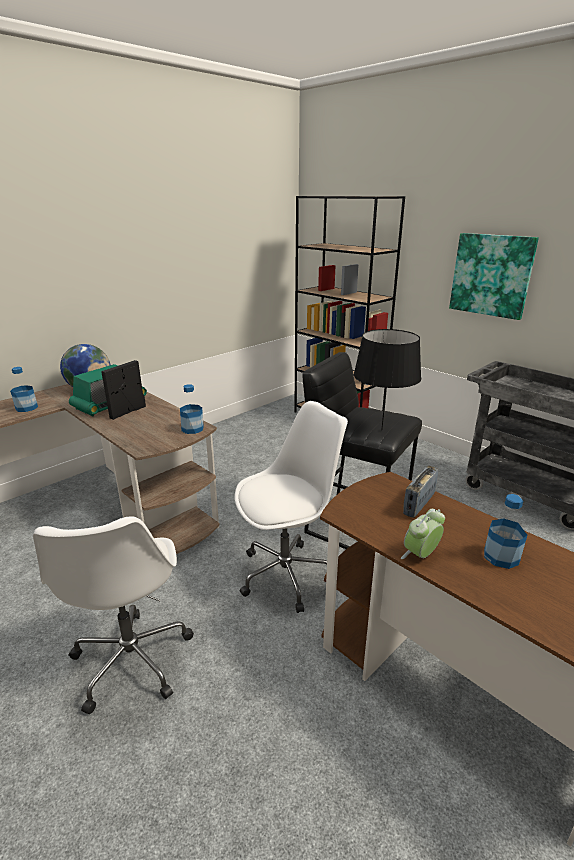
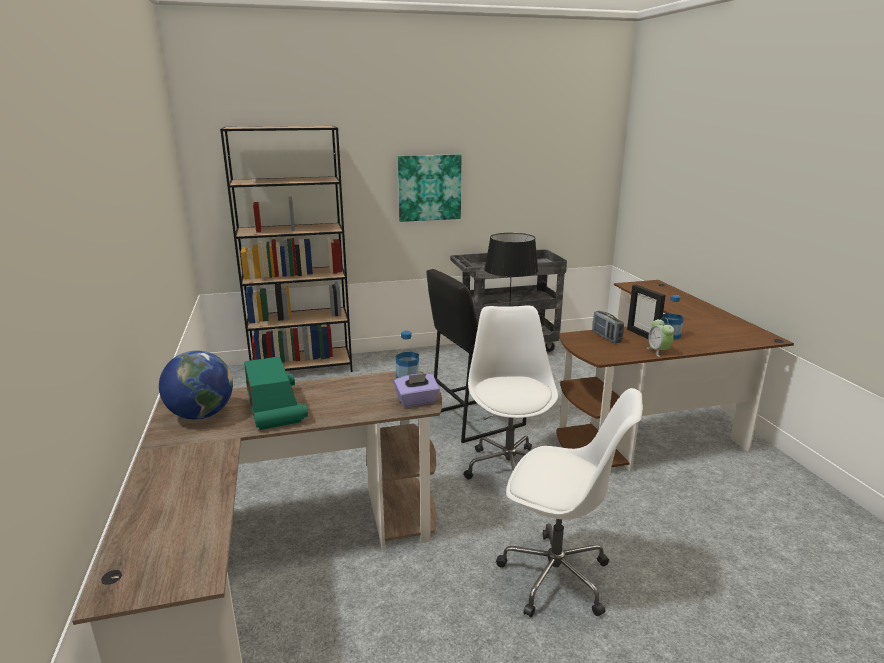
camera: 60 degrees left, 5 degrees down
(26, 408) = (198, 463): bottle -> none
(128, 412) = (318, 401): picture frame -> picture frame (643, 335)
(150, 443) = (417, 401): none -> purple tissue box

